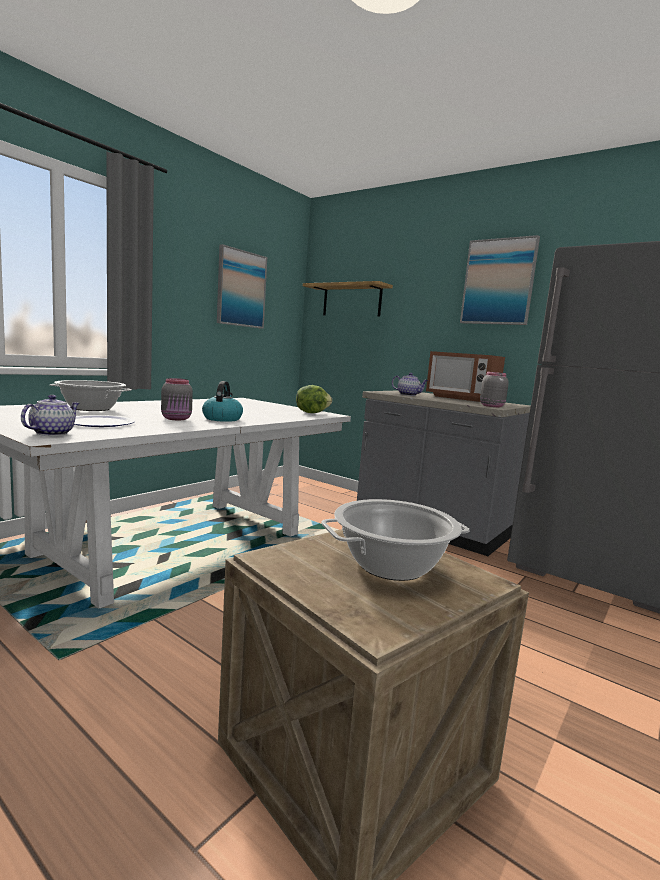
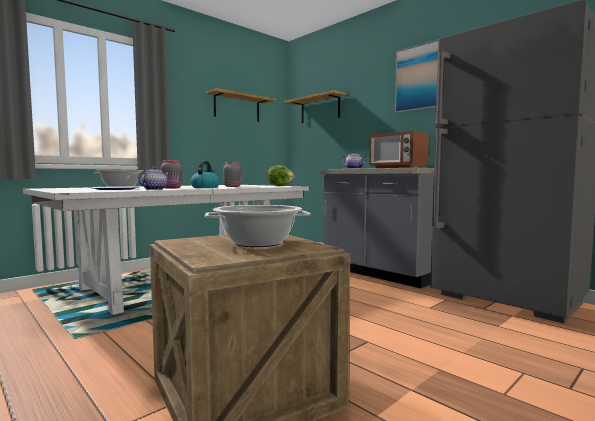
camera: 10 degrees right, 5 degrees down
(52, 433) = (77, 191): teapot -> teapot (154, 189)
(241, 289) = (237, 108): picture -> shelf
(491, 406) = (411, 167): grey jar -> grey jar (232, 186)

